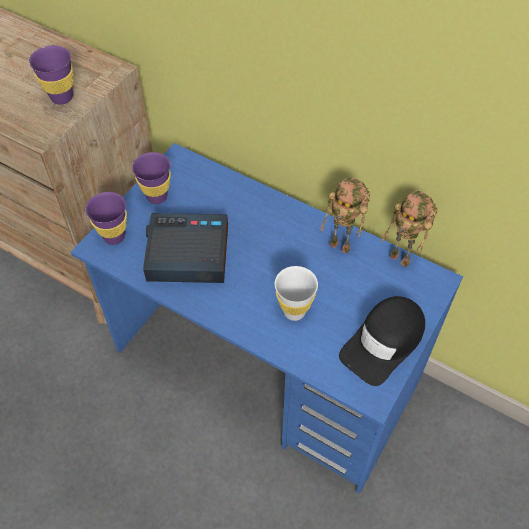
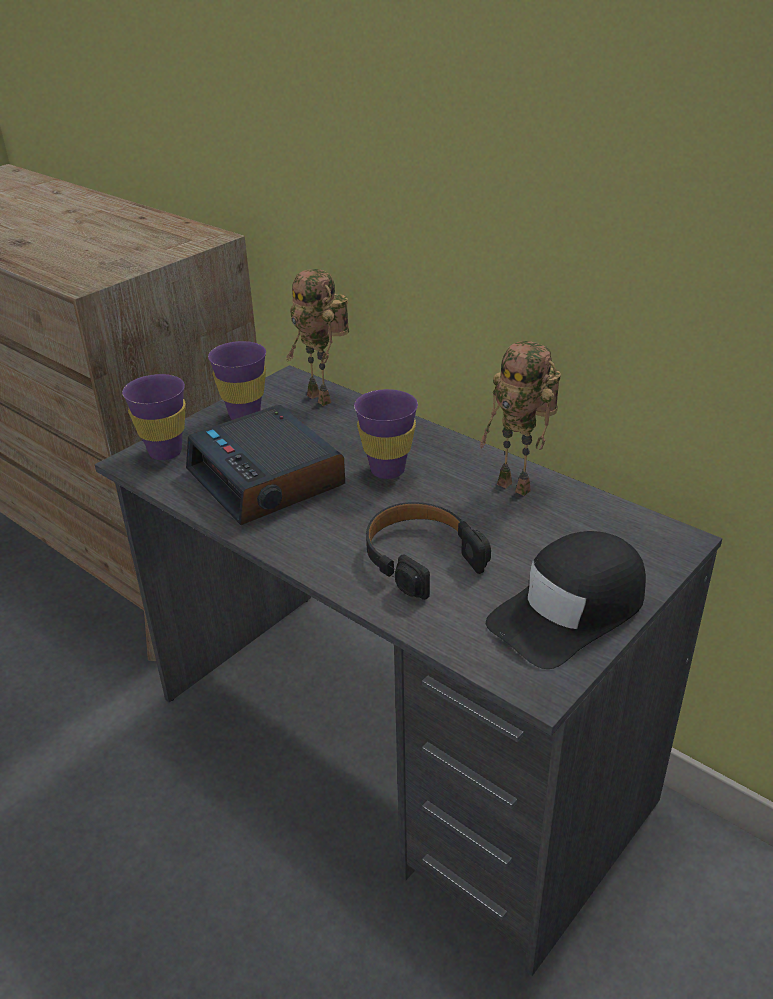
camera: 10 degrees right, 20 degrees down
(62, 97) = (129, 255): purple cup -> purple cup (387, 470)
(187, 254) = (268, 479): alarm clock -> alarm clock turned 135 degrees counterclockwise
(265, 367) = (396, 749): blue desk -> grey desk
(294, 311) = (421, 557): white cup -> black headphones
(402, 259) = (617, 509): toy robot -> toy robot (323, 398)

